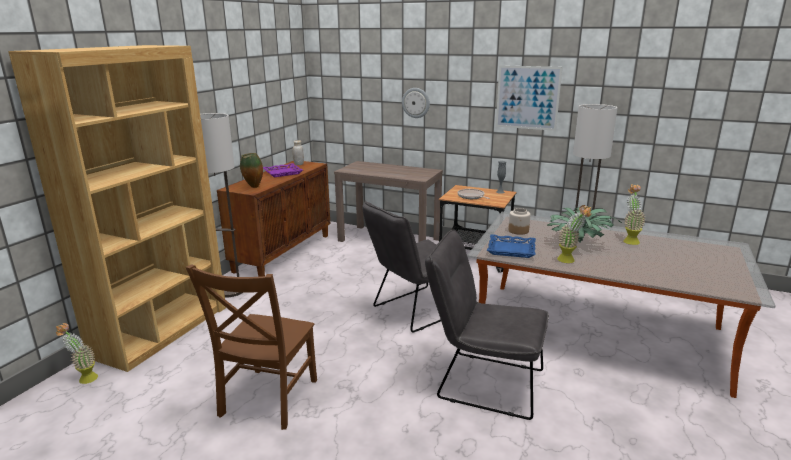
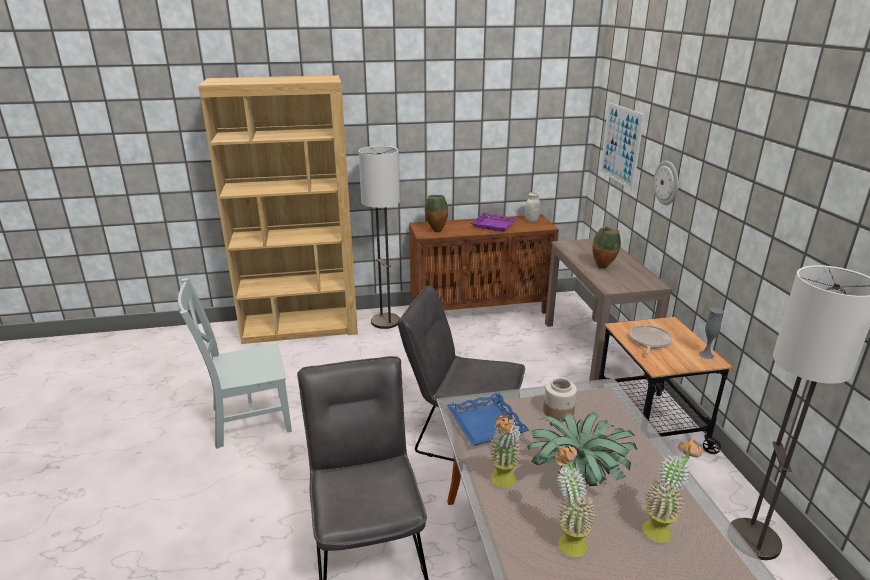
camera: 55 degrees right, 5 degrees up
(84, 378) = (223, 333): potted plant -> potted plant (567, 539)
(267, 400) = (247, 420): brown chair -> grey chair
(393, 172) = (603, 267): none -> vase
(527, 97) = (784, 222): picture -> picture (621, 145)

